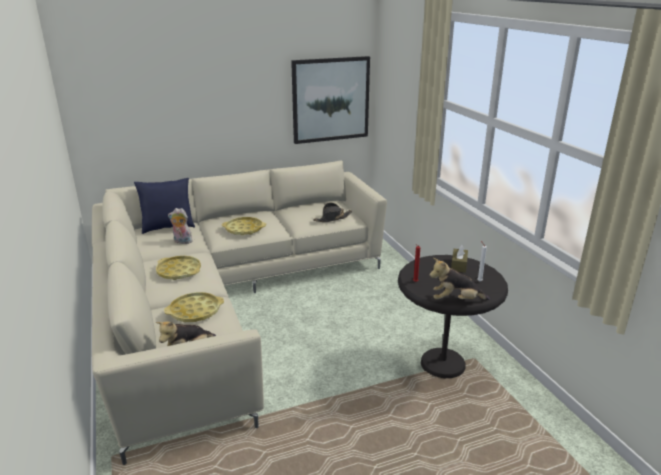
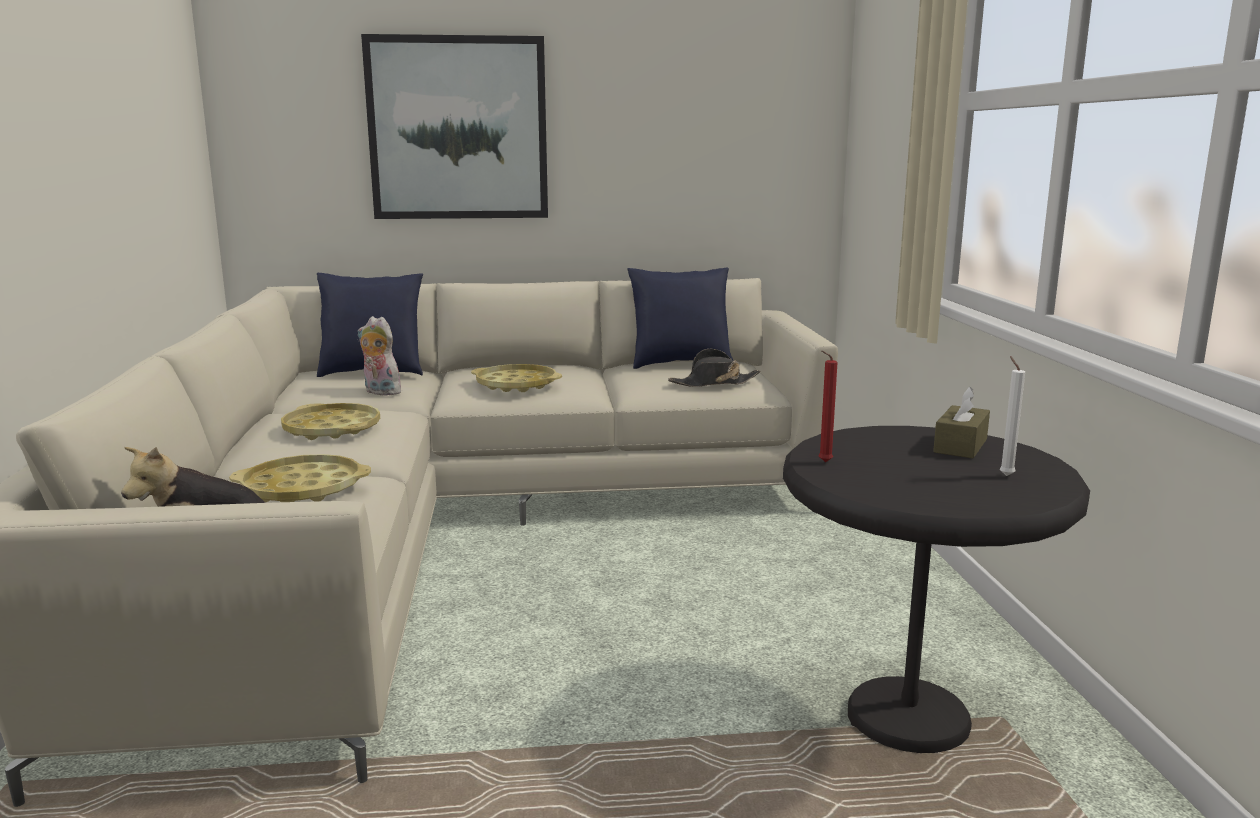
camera: 15 degrees right, 10 degrees down
(310, 205) = (680, 363): none -> blue pillow
(330, 100) = (745, 152): picture -> picture (458, 129)
(455, 300) = (919, 503): plush toy -> none

